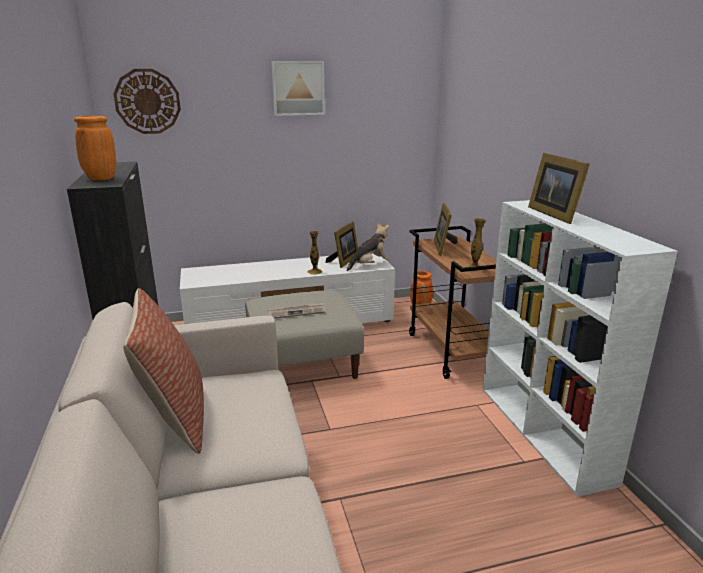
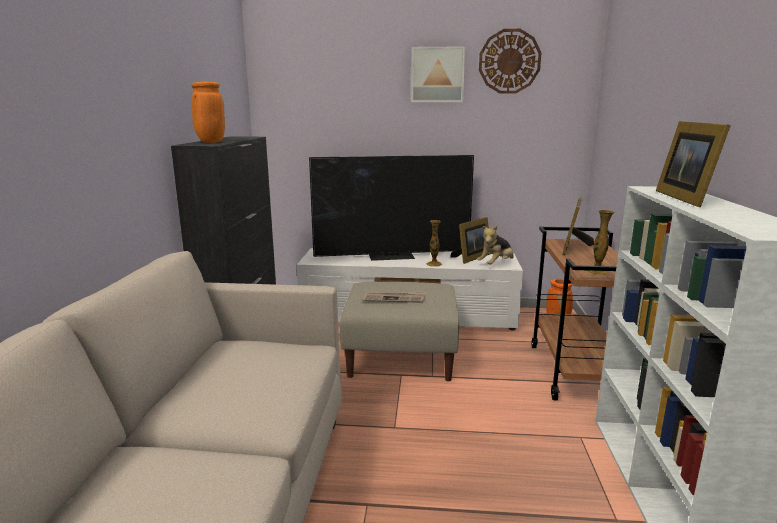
camera: 20 degrees right, 5 degrees down
(147, 101) = (293, 87): wall clock -> wall clock (509, 61)
(175, 417) = (197, 371): pillow -> none
(270, 267) = (392, 256): none -> television
(369, 265) = (496, 264): plush toy -> plush toy turned 150 degrees clockwise

